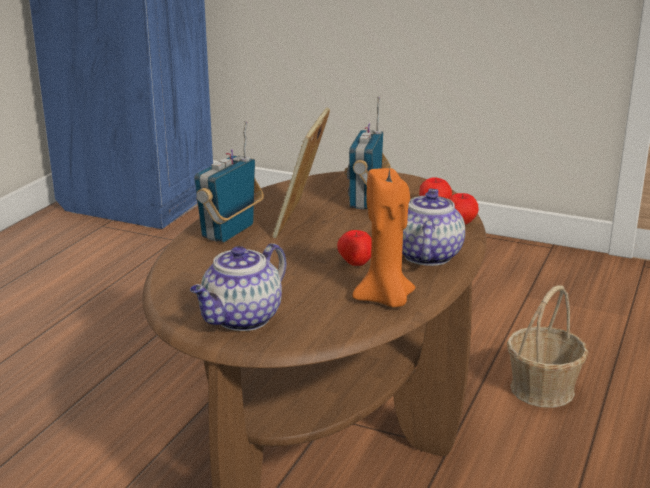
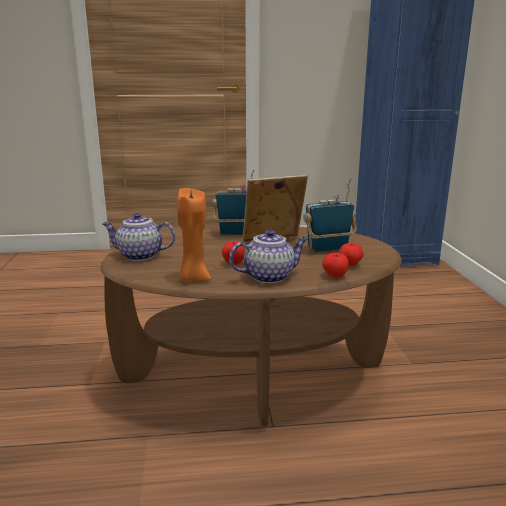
camera: 60 degrees right, 5 degrees down
(543, 389) = (391, 451): basket -> none

